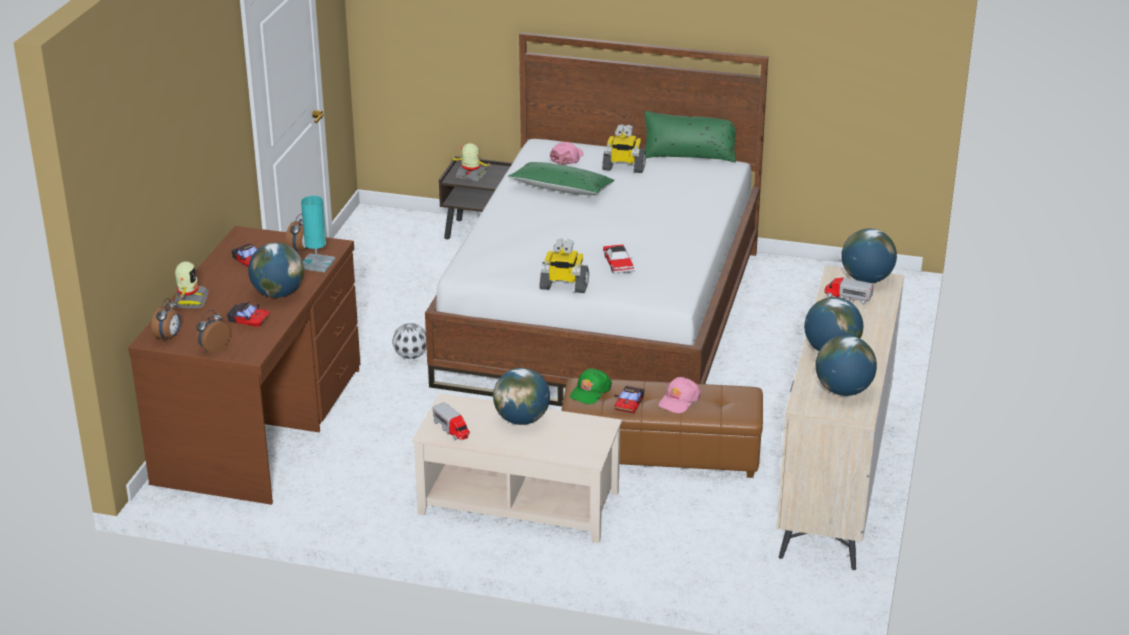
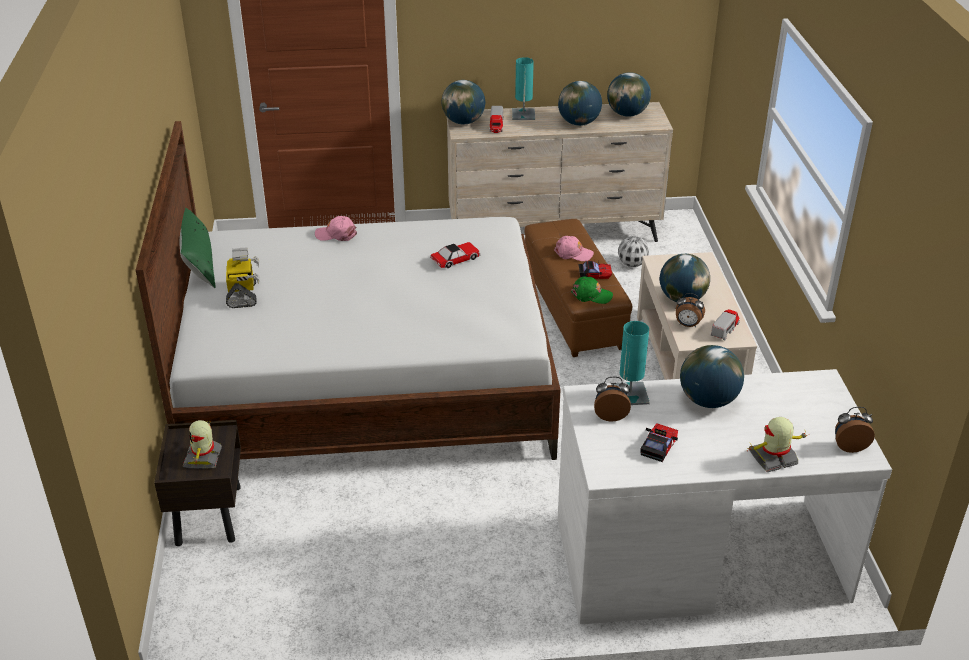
camera: 110 degrees left, 5 degrees up
(213, 349) = (840, 407): alarm clock -> alarm clock (687, 325)
(249, 319) = (770, 403): toy car -> none
(261, 425) = (698, 557): brown desk -> white desk
(410, 356) = (508, 489): football -> football (632, 264)
(561, 189) = (310, 322): green pillow -> none
(563, 286) = (515, 278): toy robot -> none
(567, 157) = (229, 334): pink cap -> pink cap (336, 234)
(871, 319) = (523, 114): none -> turquoise table lamp

